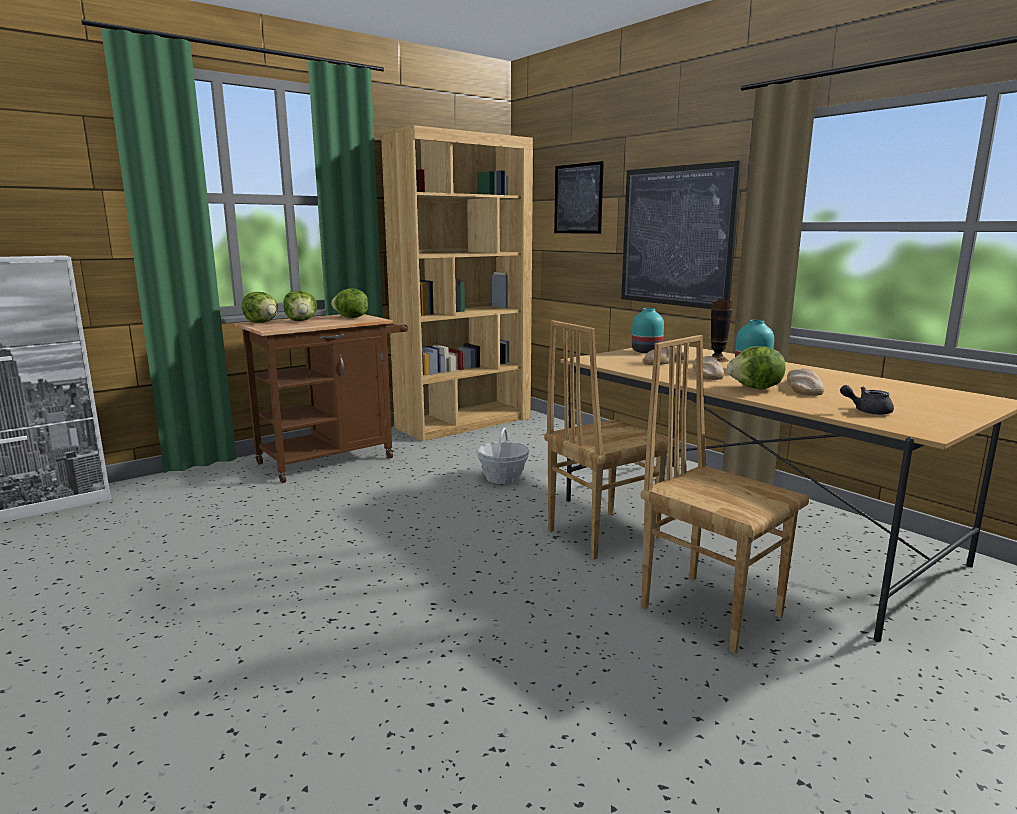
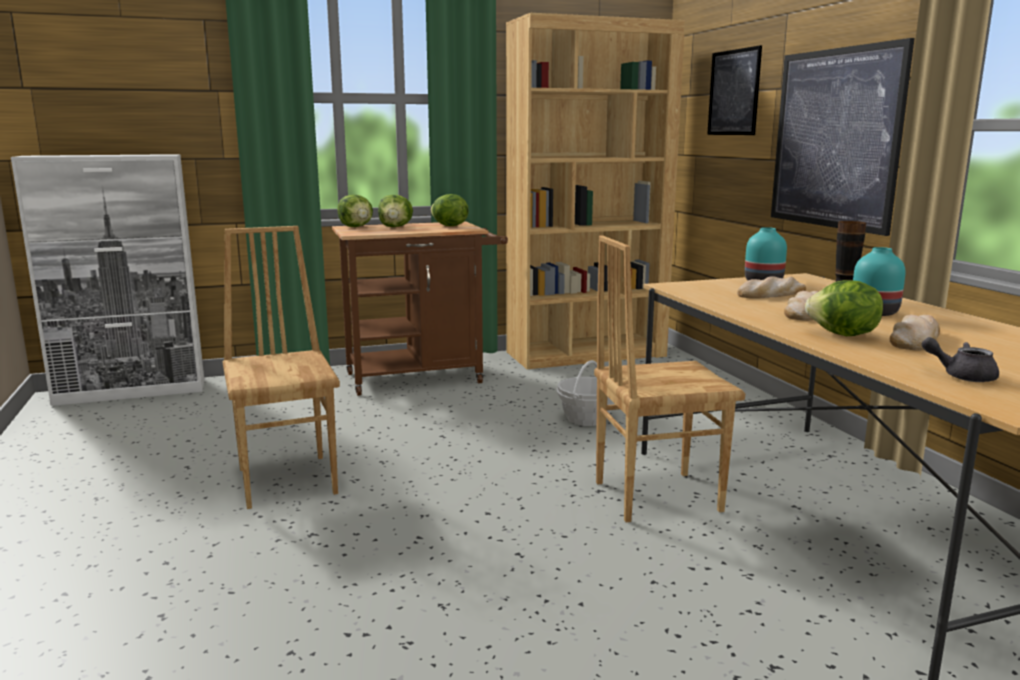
camera: 20 degrees right, 0 degrees up
(711, 610) = (727, 604): brown chair -> brown chair (289, 480)

